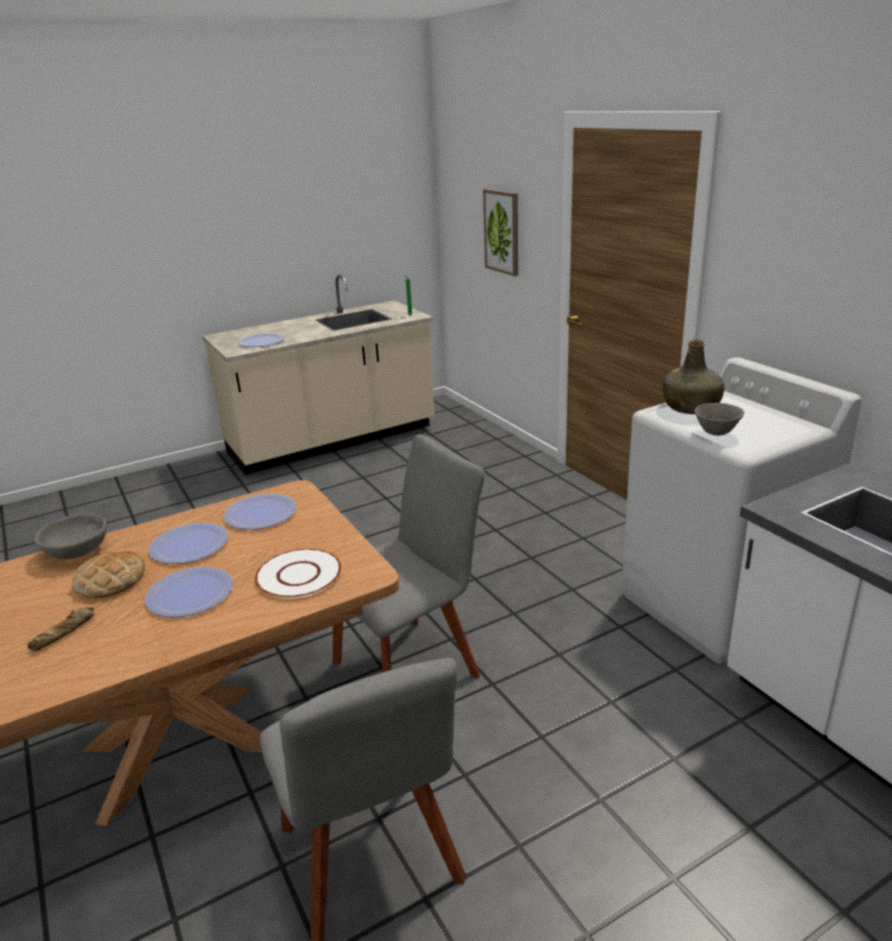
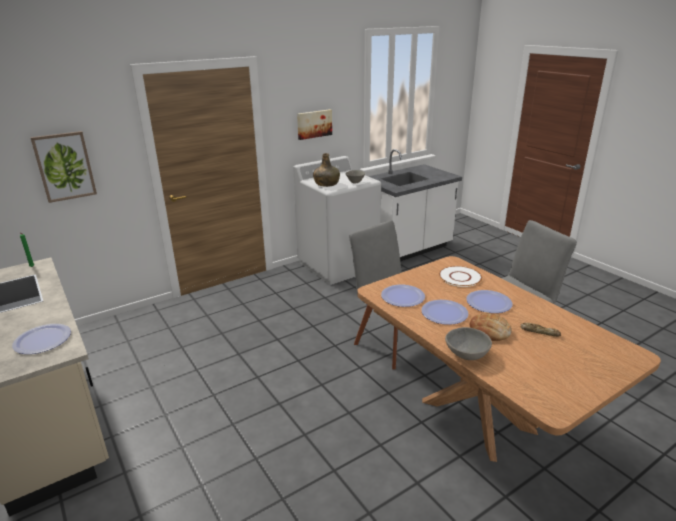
camera: 95 degrees left, 0 degrees up
(807, 286) = (314, 124): none -> picture

